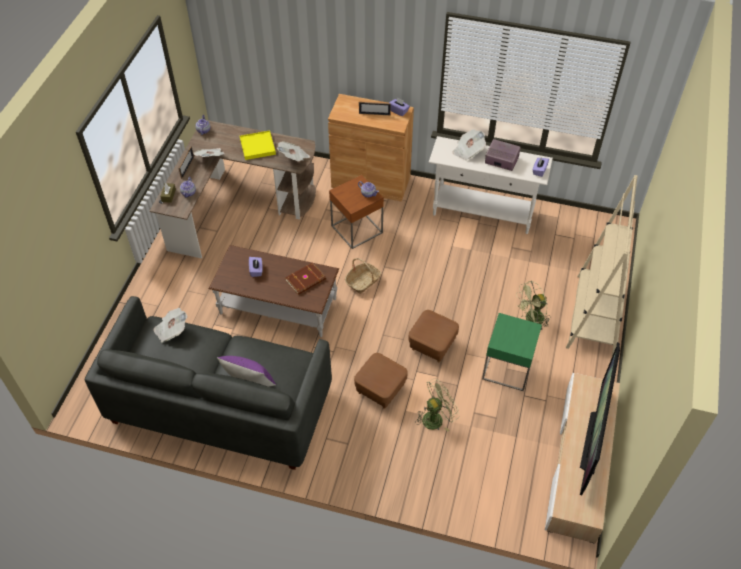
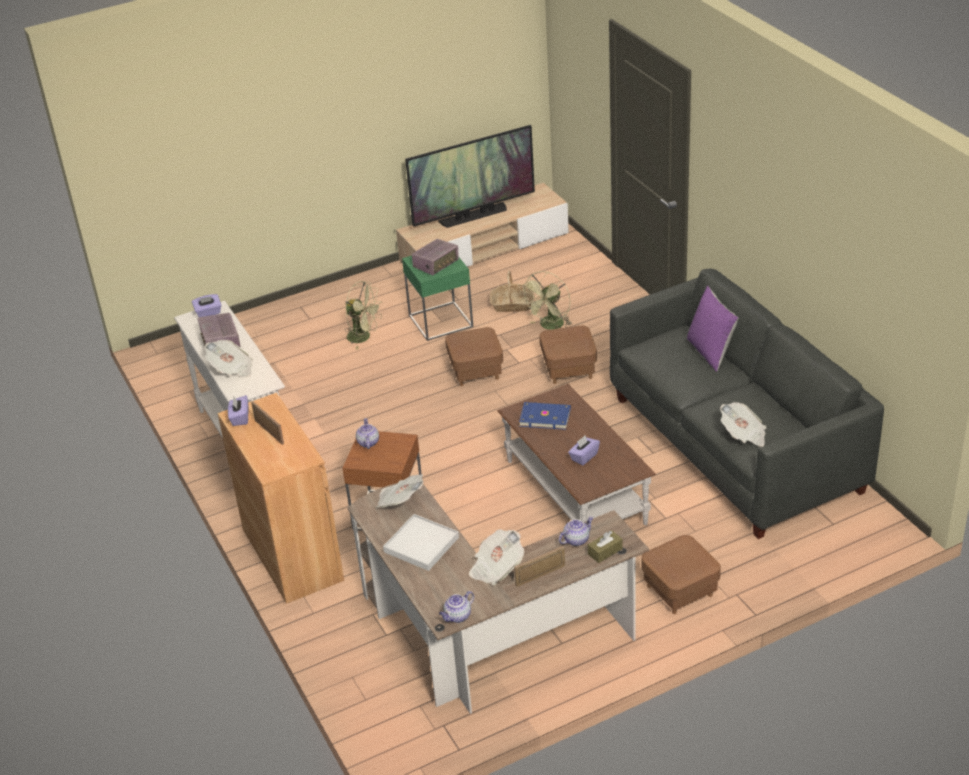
camera: 130 degrees left, 15 degrees down
(167, 288) = (680, 590): none -> brown ottoman
(257, 146) = (421, 545): yellow tray -> white tray
(306, 280) = (544, 417): brown book -> blue book
(363, 281) = (459, 458): basket -> basket (512, 305)
(436, 417) = (550, 326): green fan -> green fan turned 75 degrees counterclockwise
(513, 335) = (436, 264): none -> radio
(595, 315) = (309, 309): beige bookcase -> none

